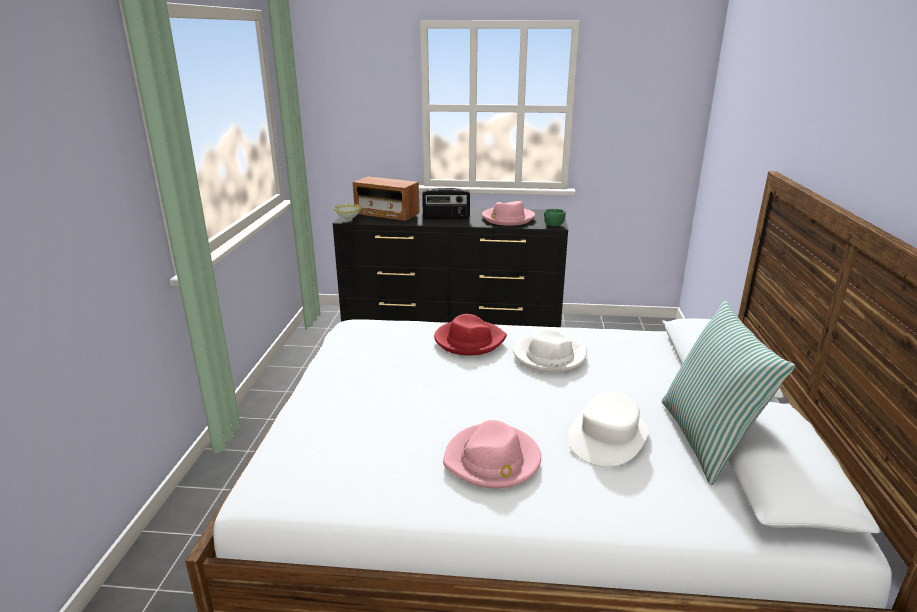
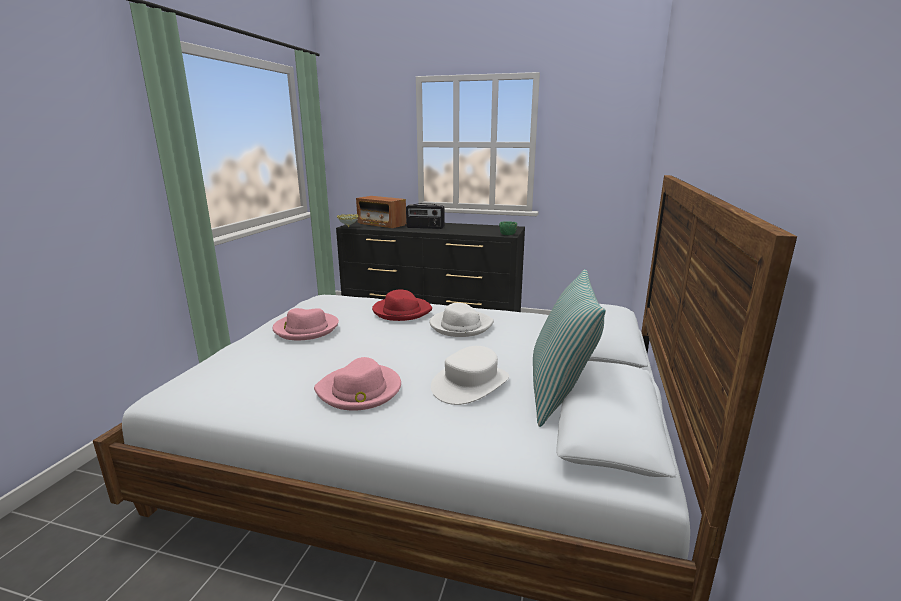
camera: 10 degrees right, 5 degrees down
(507, 218) = (473, 230): pink hat -> pink hat (306, 329)

